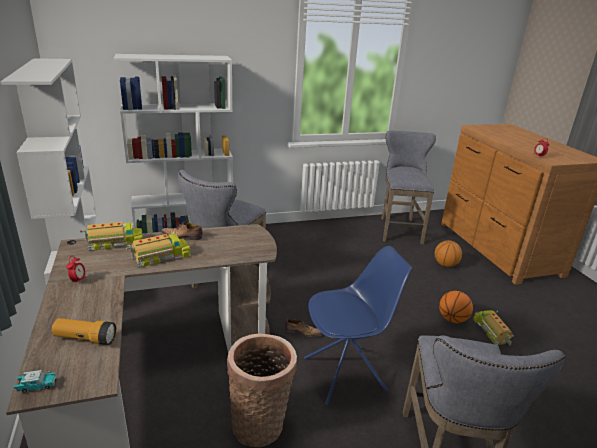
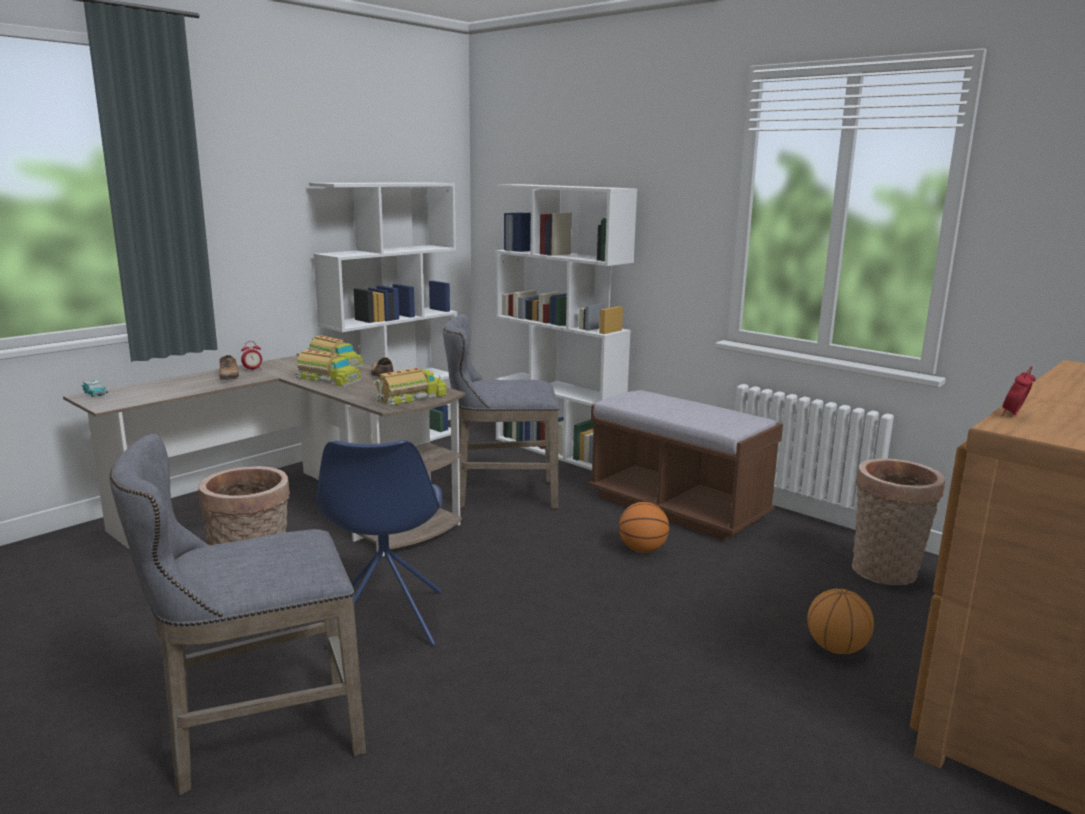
camera: 60 degrees right, 10 degrees down
(85, 339) = (164, 390): flashlight -> none
(299, 240) = (677, 507): none -> brown bench
(302, 332) = (447, 569): shoe -> shoe (229, 376)
(346, 374) = (386, 620): blue chair -> blue chair turned 45 degrees clockwise
(399, 229) = (885, 574): grey stool -> basket
(452, 319) = (641, 688): basketball -> basketball (642, 550)
(492, 331) = (660, 744): toy truck -> toy truck (411, 398)

